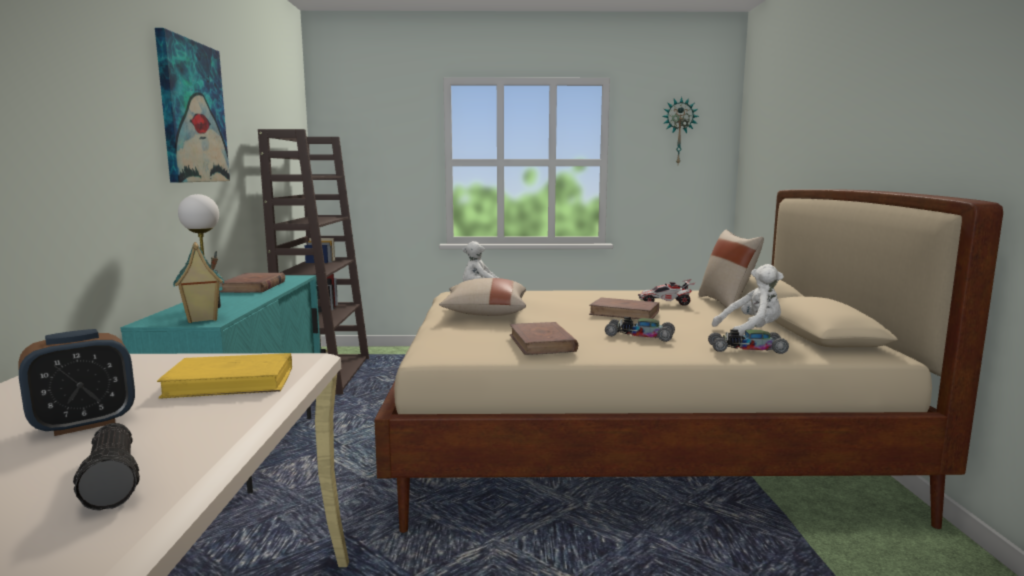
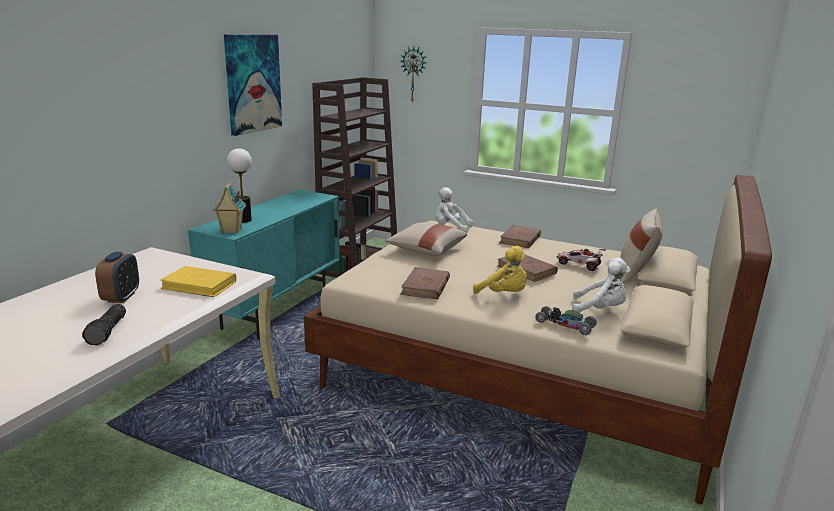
camera: 25 degrees right, 10 degrees up
(84, 424) = (121, 297): alarm clock -> alarm clock turned 75 degrees counterclockwise
(253, 287) = (287, 203): brown book -> brown book (520, 239)
(639, 336) = (504, 295): toy car -> yellow plush toy
(678, 131) = (697, 89): wall clock -> wall clock (414, 74)

